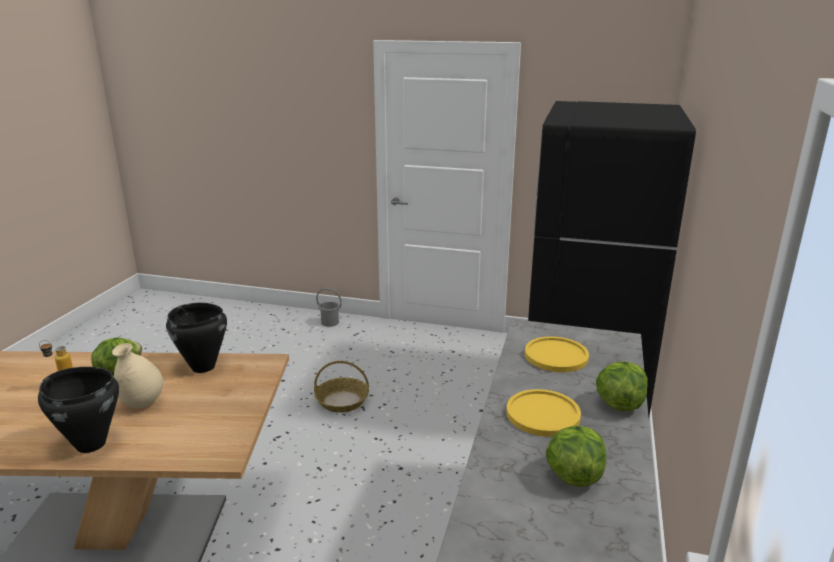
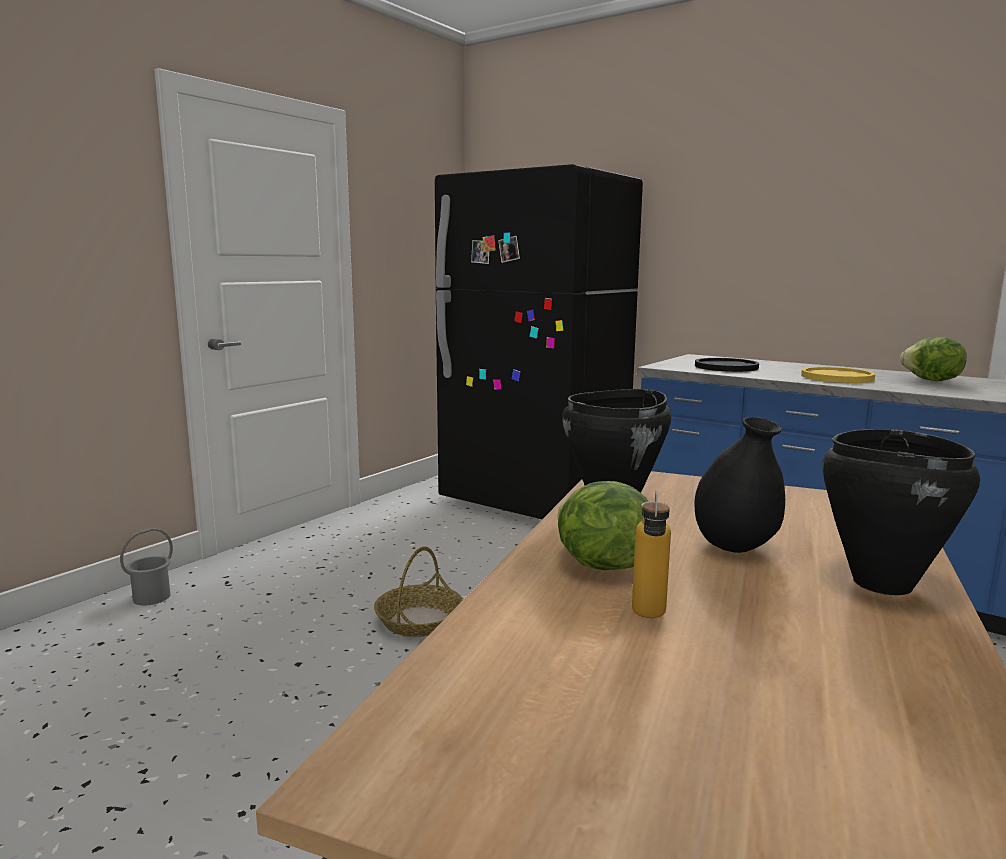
camera: 70 degrees left, 10 degrees down
(142, 404) = (735, 547): beige vase -> black vase
(556, 356) = (726, 367): yellow plate -> black plate
(619, 404) = (815, 366): lettuce -> none

